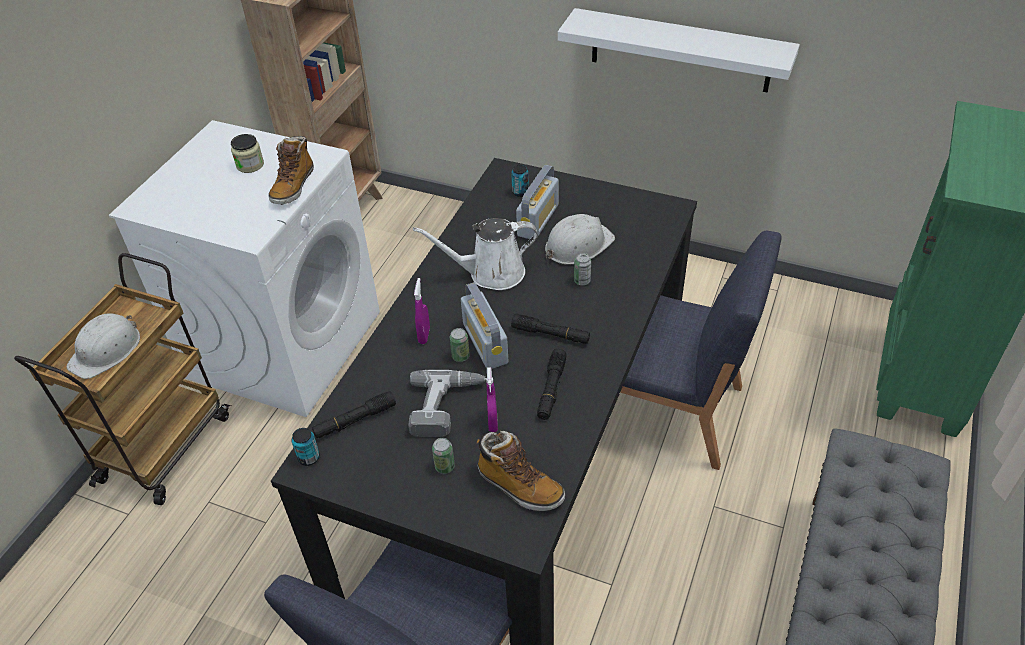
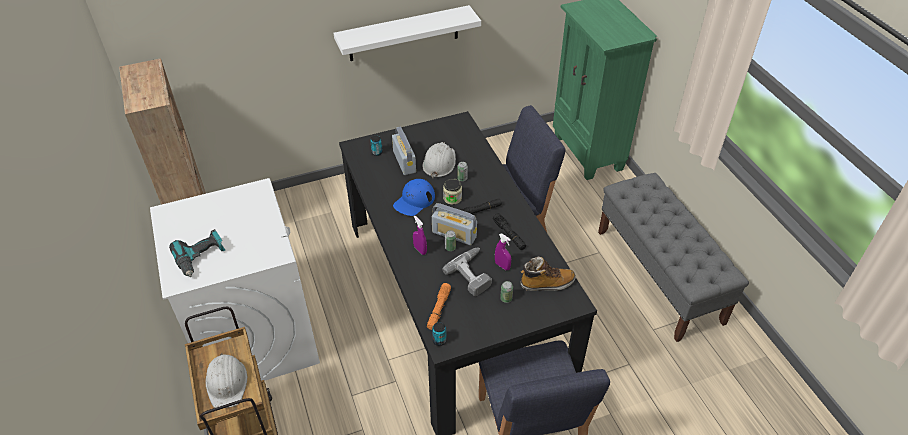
camera: 45 degrees left, 0 degrees up
(185, 196) = (201, 258): none -> power drill
(250, 165) = (218, 218): jar -> jar (452, 198)
(293, 186) = (264, 214): boot -> none
(355, 420) = (438, 309): black flashlight -> orange flashlight
(491, 273) = (414, 201): white watering can -> blue cap

